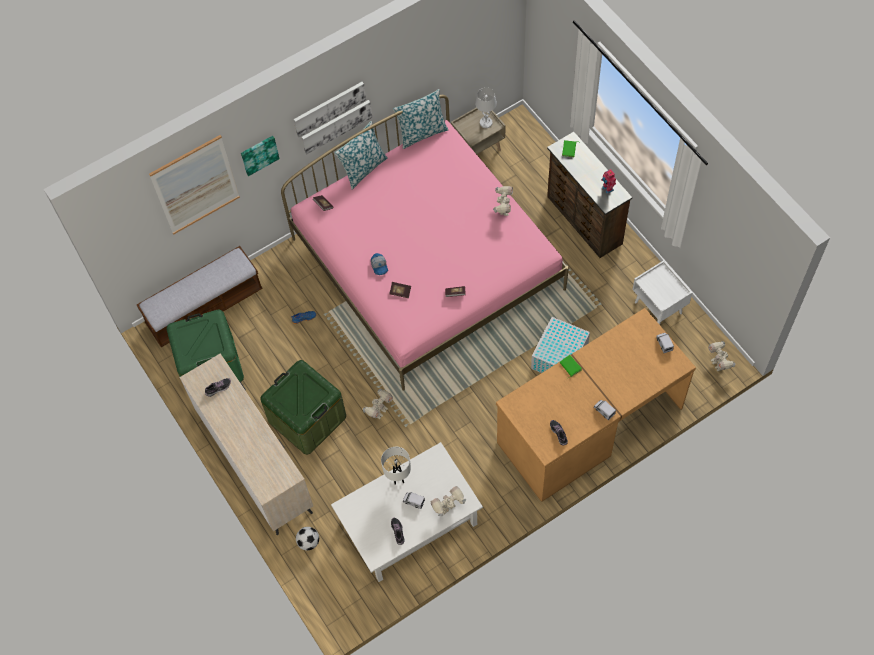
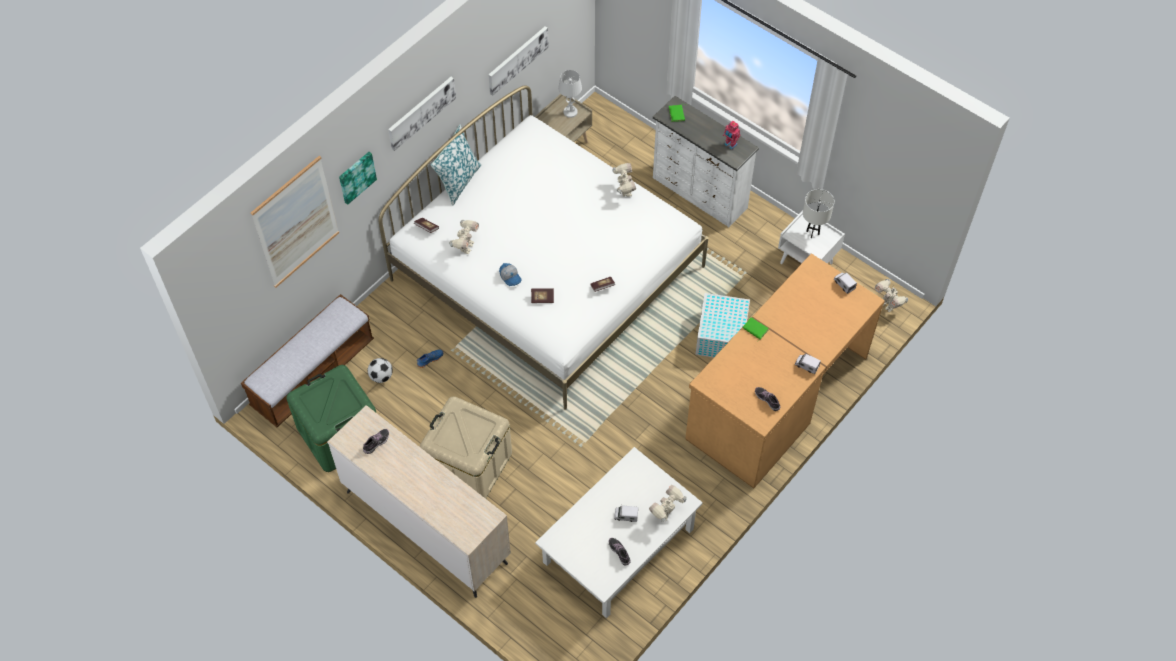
camera: 20 degrees left, 5 degrees down
(307, 418) = (468, 464): green storage box -> beige storage box
(308, 542) = (514, 596): football -> football (381, 376)
(336, 126) = (428, 133): picture -> picture (517, 59)
(379, 411) = (546, 437): toy robot -> toy robot (466, 247)
(398, 479) = (601, 497): white table lamp -> white table lamp (812, 233)
(422, 133) = (509, 132): pillow -> none
(427, 264) = (547, 273): pink bed -> white bed
(583, 221) = (699, 194): brown dresser -> white dresser

